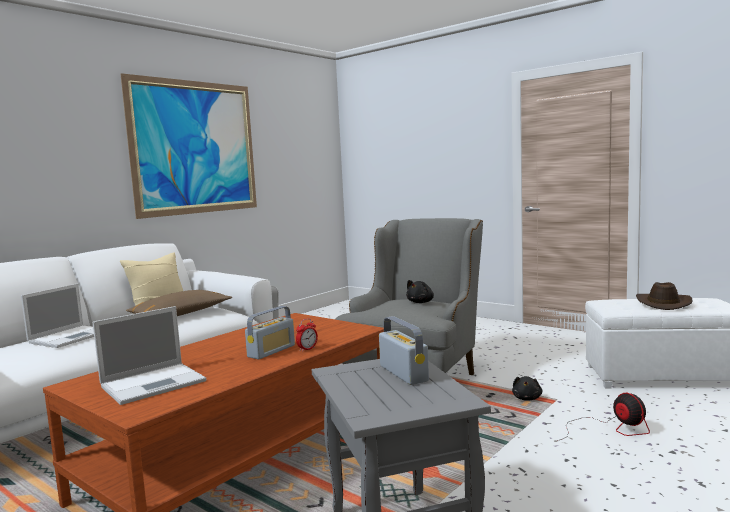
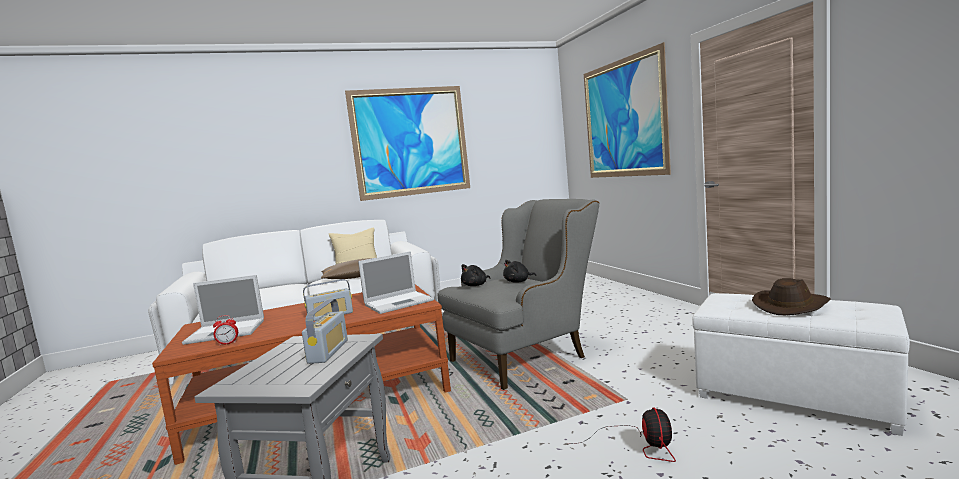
camera: 30 degrees right, 0 degrees up
(71, 336) = (275, 288): laptop -> laptop (399, 302)
(307, 349) = (352, 317): alarm clock -> alarm clock (228, 343)
(426, 142) = (623, 119): none -> picture
(527, 398) = (600, 392): black plush toy -> black plush toy (476, 285)

